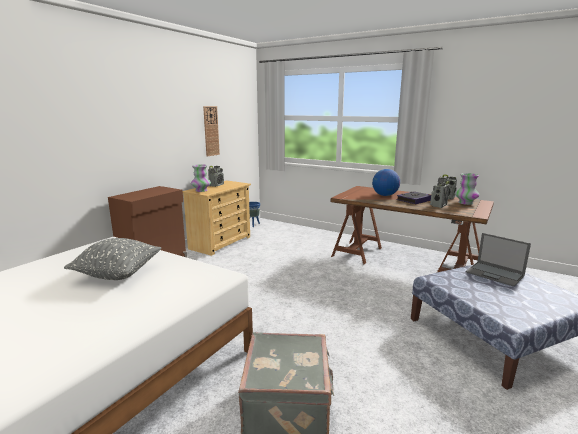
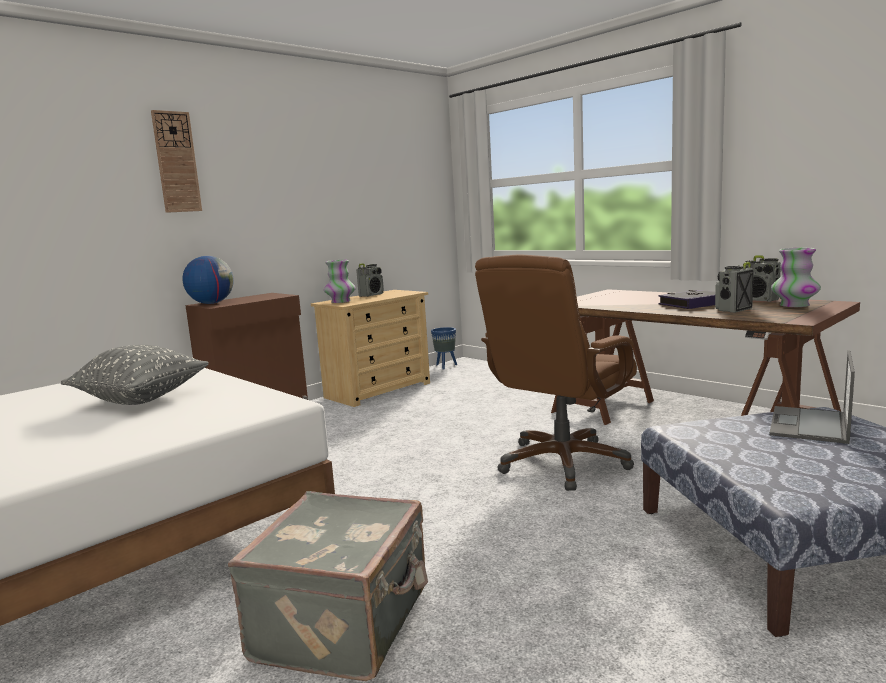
camera: 15 degrees right, 5 degrees down
(211, 131) = (364, 209): wall clock -> wall clock (176, 162)
(354, 291) = (562, 463): none -> brown office chair
(385, 195) = (644, 299): globe -> globe (211, 303)
(495, 274) = (809, 425): laptop -> laptop turned 60 degrees clockwise

